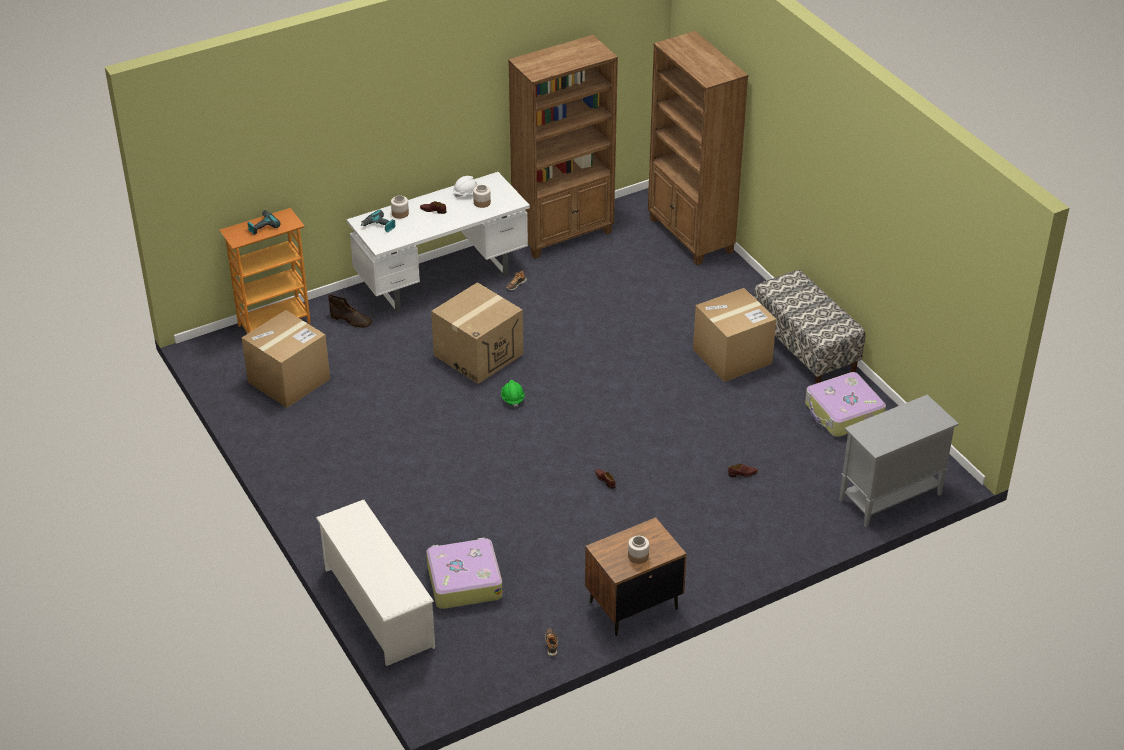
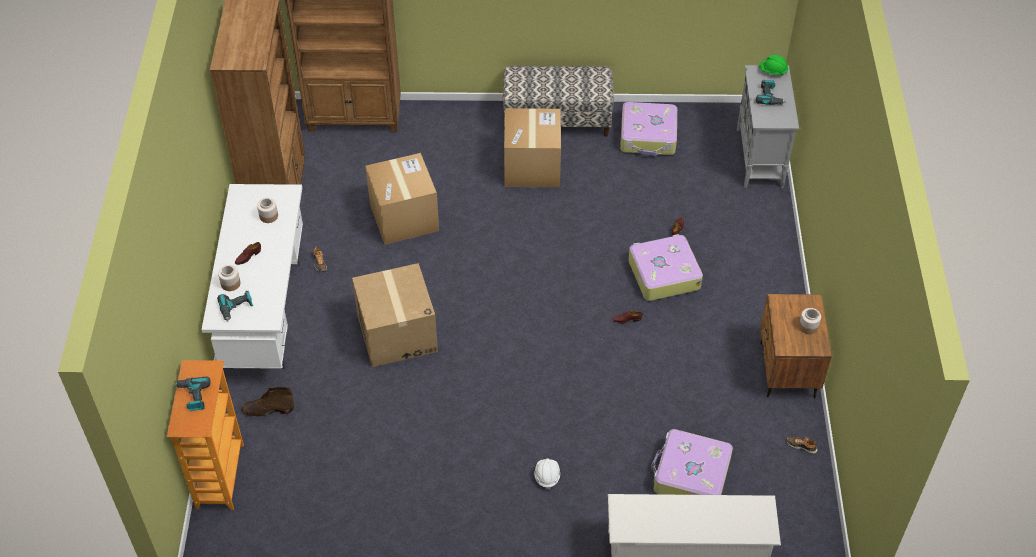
camera: 60 degrees left, 10 degrees up
(289, 380) = (319, 499): cardboard box -> cardboard box (404, 217)
(351, 320) = (268, 409): brown boot -> brown boot turned 150 degrees counterclockwise
(467, 193) = (243, 220): white hard hat -> white hard hat (547, 476)
(512, 398) = (476, 335): green hard hat -> green hard hat (772, 71)
(678, 484) = (663, 274): none -> suitcase
(898, 424) = (769, 97): none -> power drill

